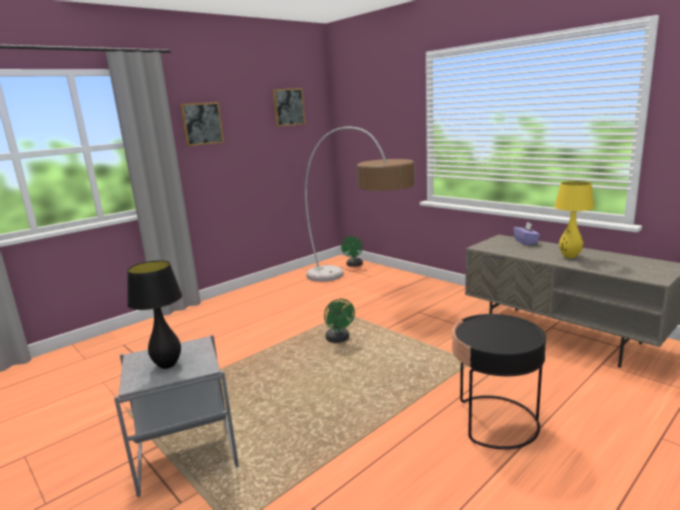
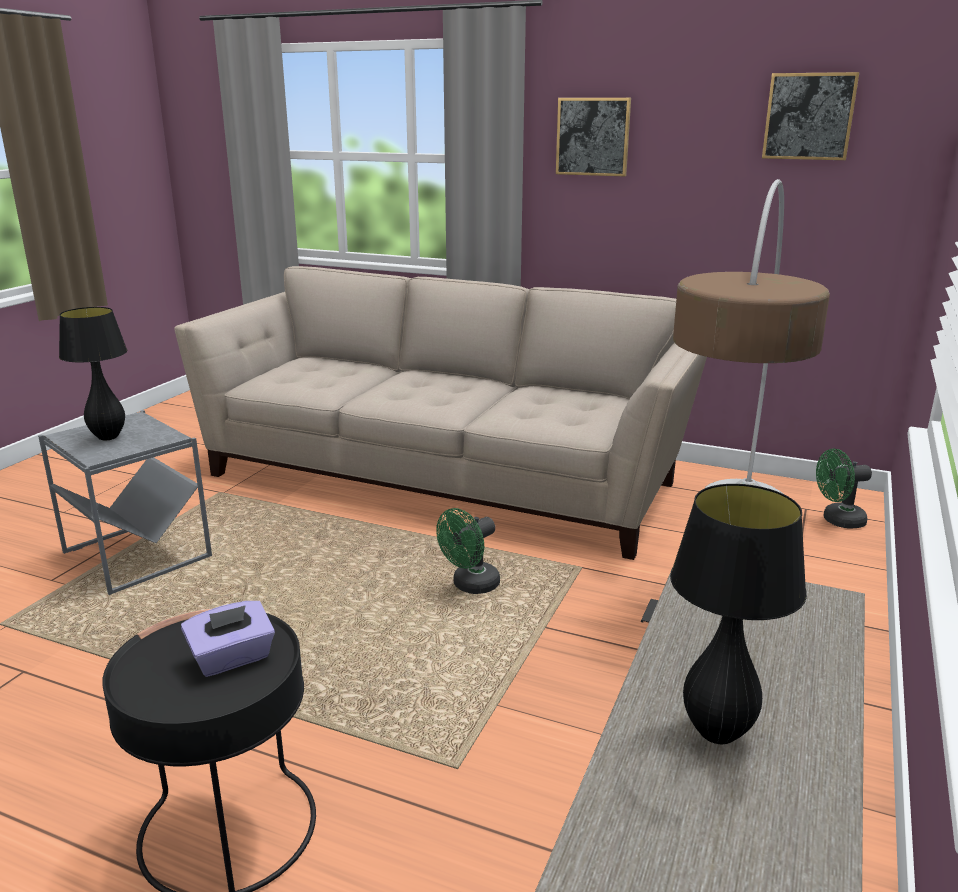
camera: 65 degrees right, 5 degrees up
(213, 329) = (445, 475): none -> beige sofa
(526, 242) = (817, 644): purple tissue box -> purple tissue box (232, 658)
(569, 256) = (716, 732): yellow table lamp -> black table lamp

